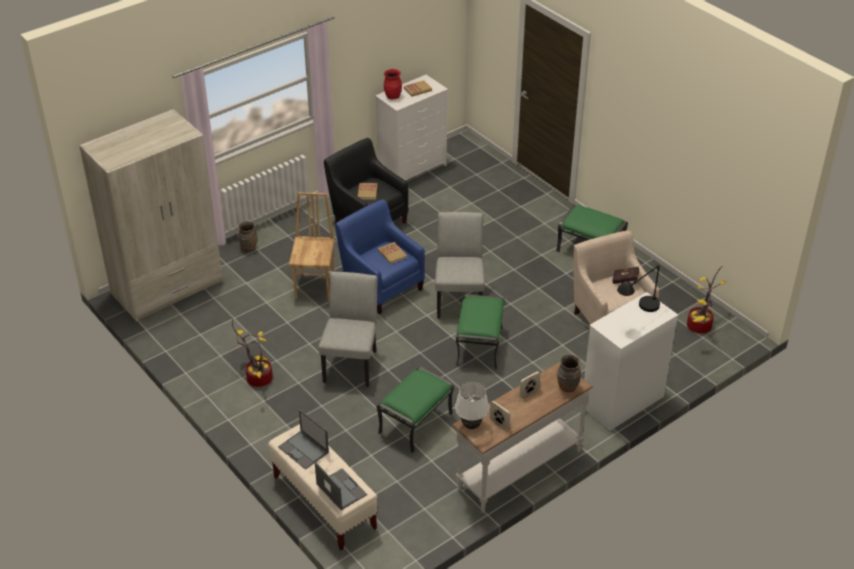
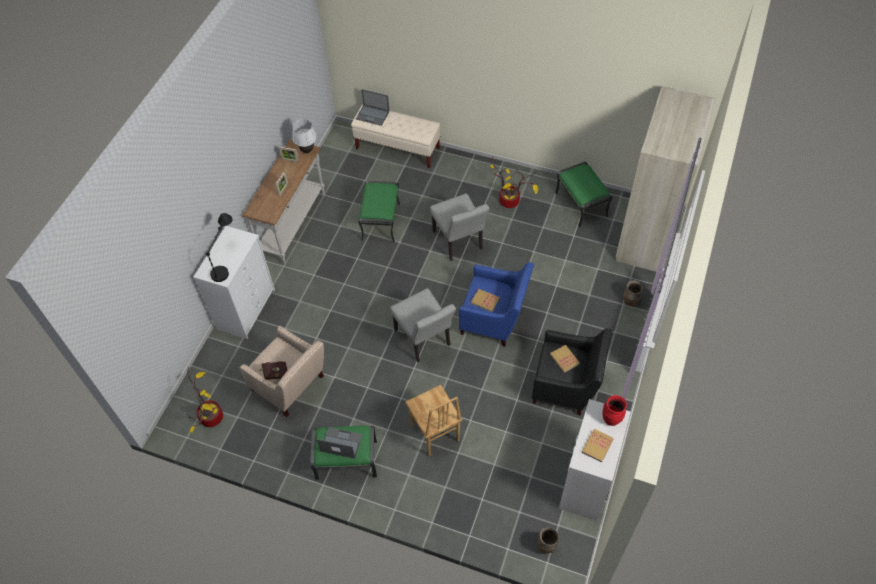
camera: 150 degrees right, 15 degrees up
(304, 450) = (413, 125): laptop -> laptop (340, 443)
(315, 286) = (543, 293): brown chair -> brown chair (434, 433)
(480, 346) = (378, 304): green ottoman -> green ottoman (580, 204)
(567, 386) = (259, 206): brown vase -> brown vase (546, 546)

